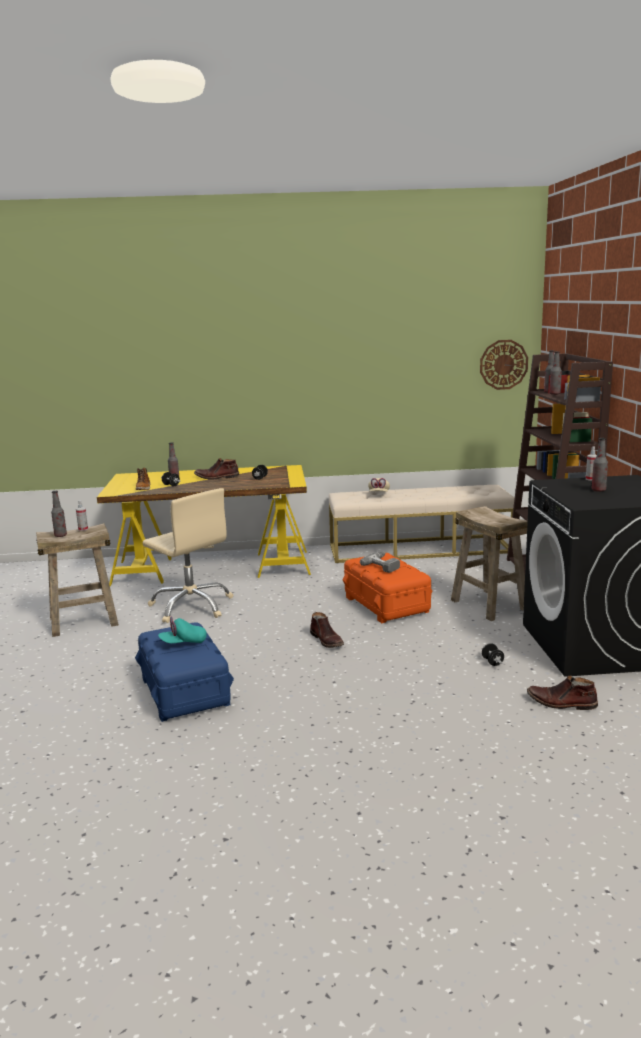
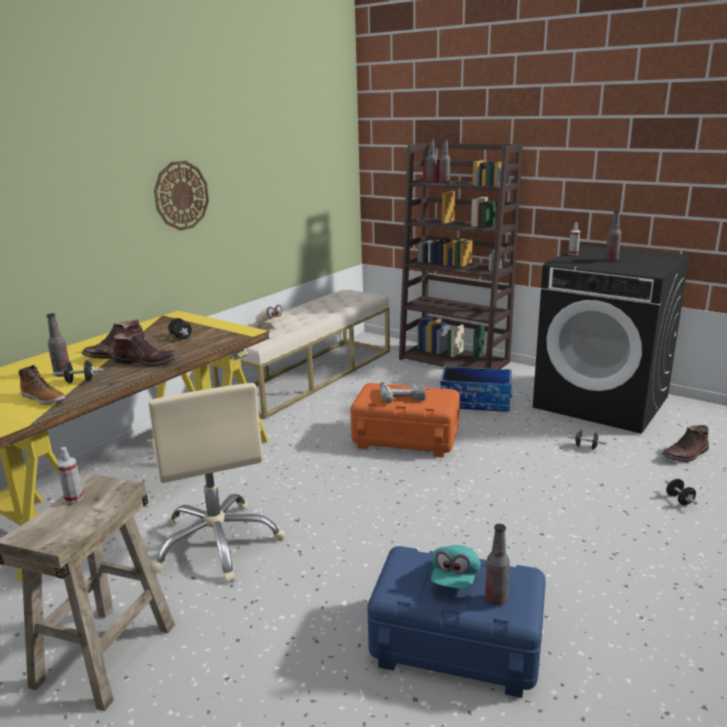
camera: 50 degrees left, 5 degrees up
(60, 535) = (63, 525): bottle -> bottle (496, 599)
(192, 606) = (218, 543): beige office chair -> beige office chair turned 75 degrees clockwise
(327, 640) = (443, 498): brown boot -> brown boot (147, 362)
(468, 717) = (679, 500): none -> black dumbbell
(489, 605) = (476, 402): beige stool -> storage box
(503, 364) = (337, 161): wall clock -> wall clock (181, 195)

